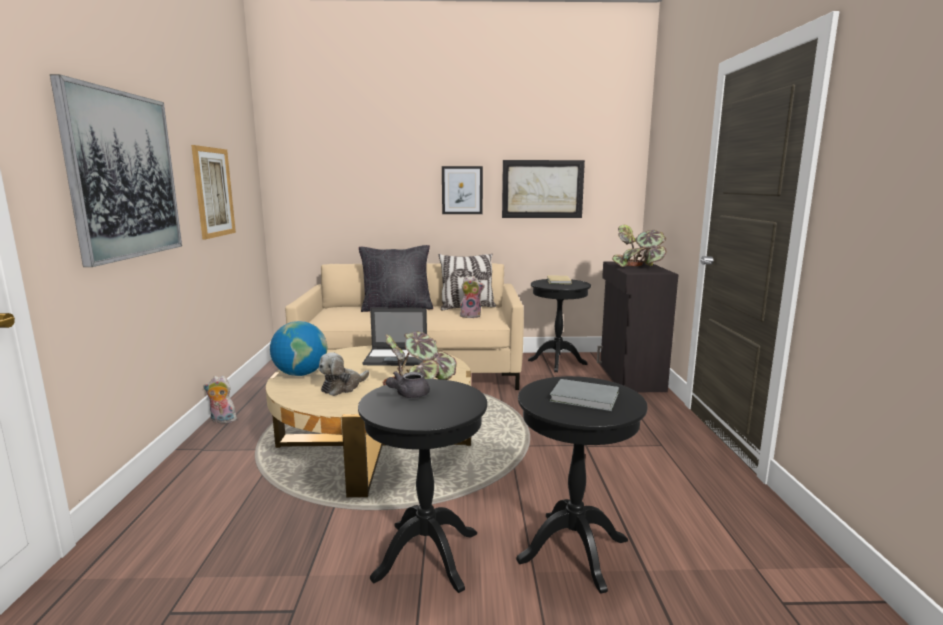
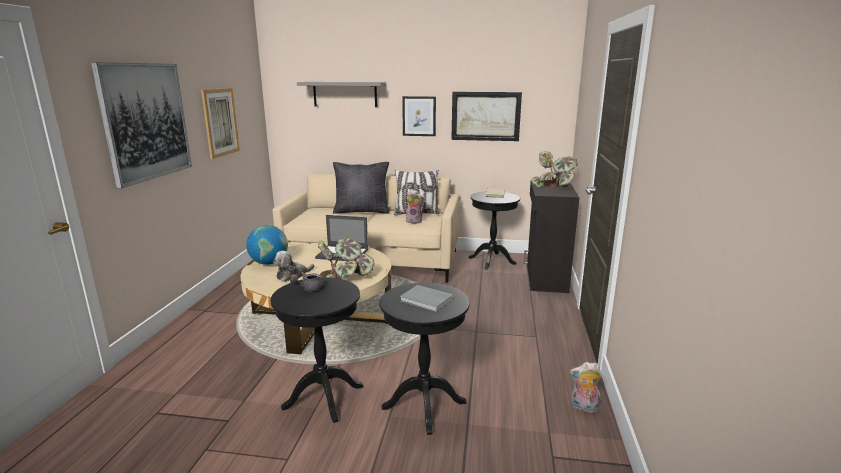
camera: 10 degrees right, 5 degrees up
(222, 421) = (223, 291): plush toy -> plush toy (583, 408)
(368, 164) = (345, 94): none -> grey shelf

